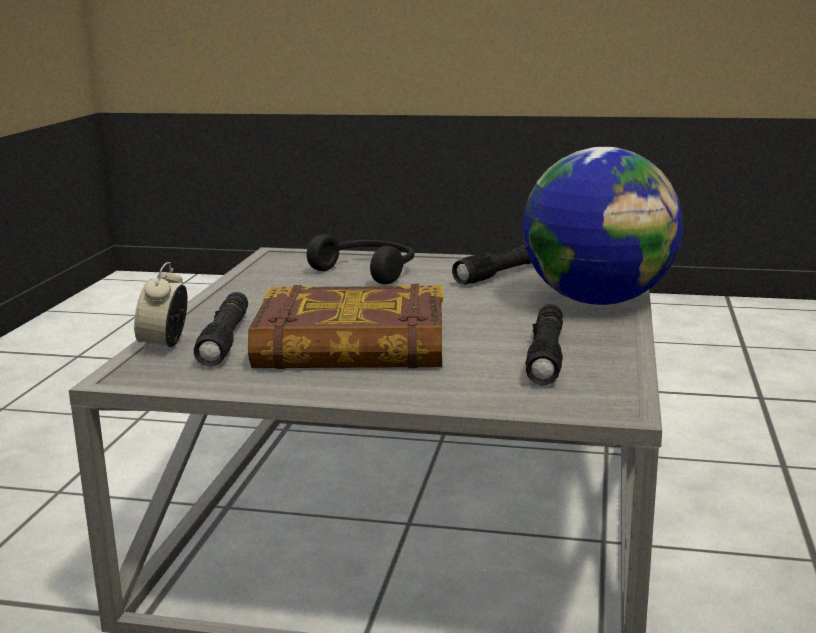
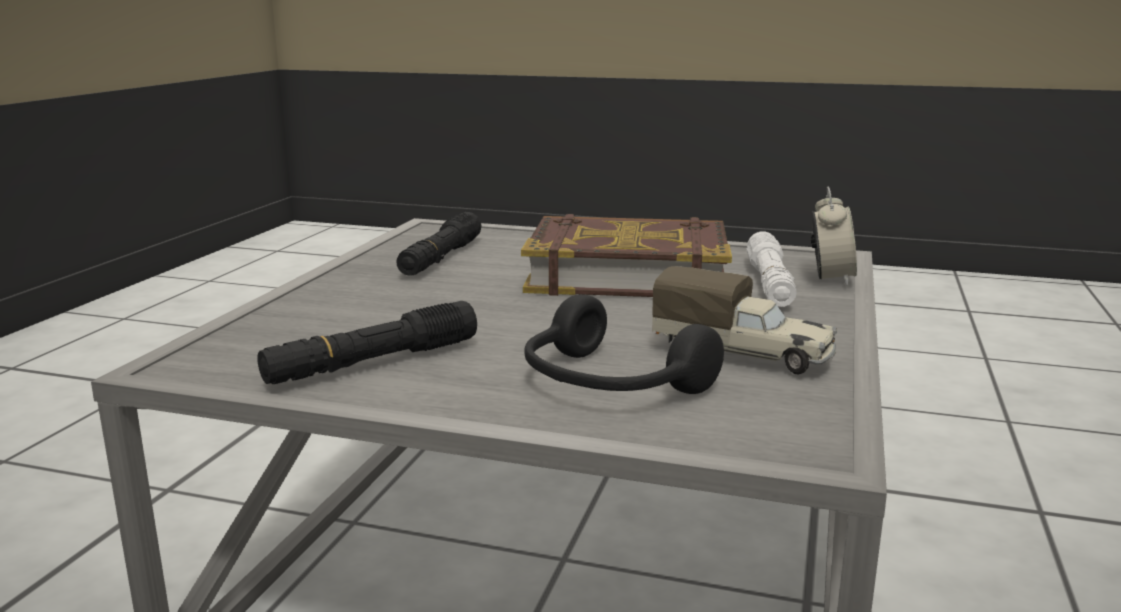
camera: 175 degrees left, 0 degrees up
(225, 340) = (769, 284): black flashlight -> white flashlight
(285, 285) = (744, 354): none -> toy truck
(598, 301) = (307, 305): globe -> none

